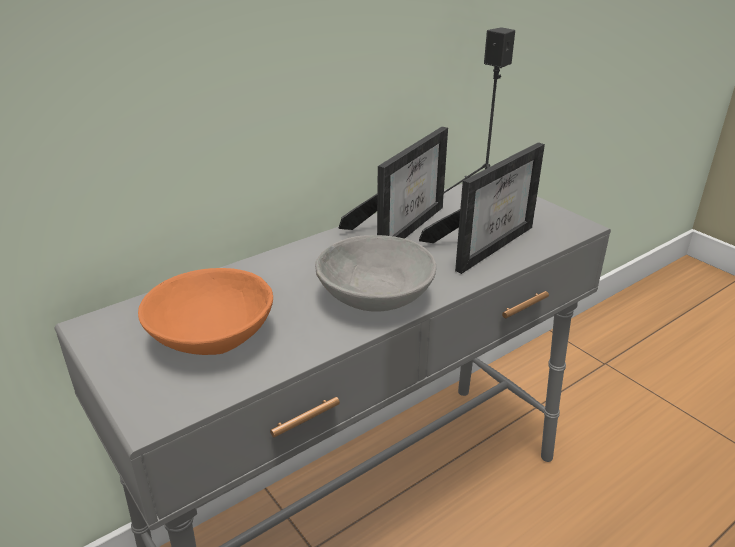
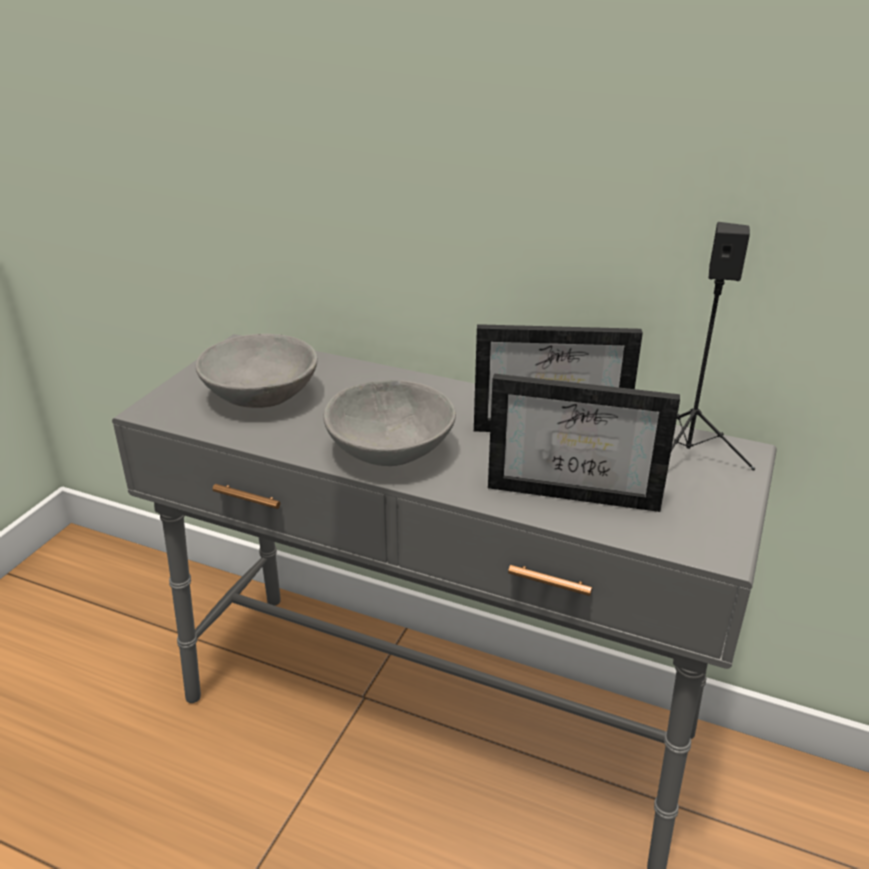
camera: 60 degrees right, 0 degrees up
(212, 338) = (261, 396): orange bowl -> grey bowl

